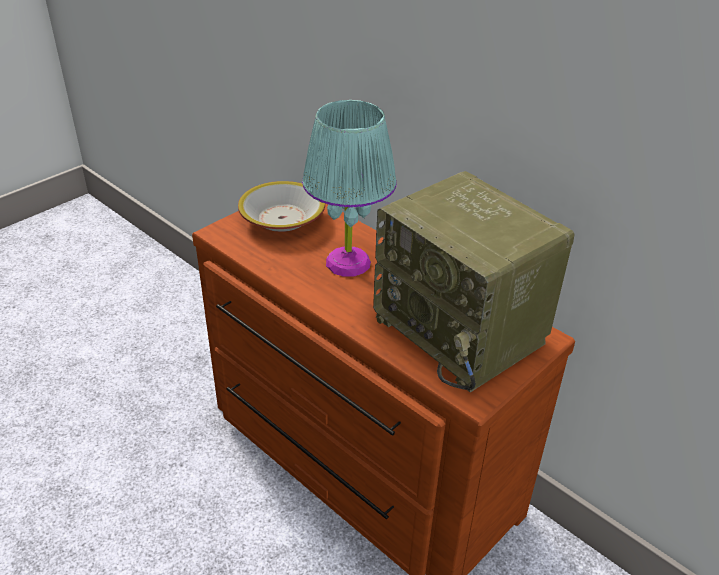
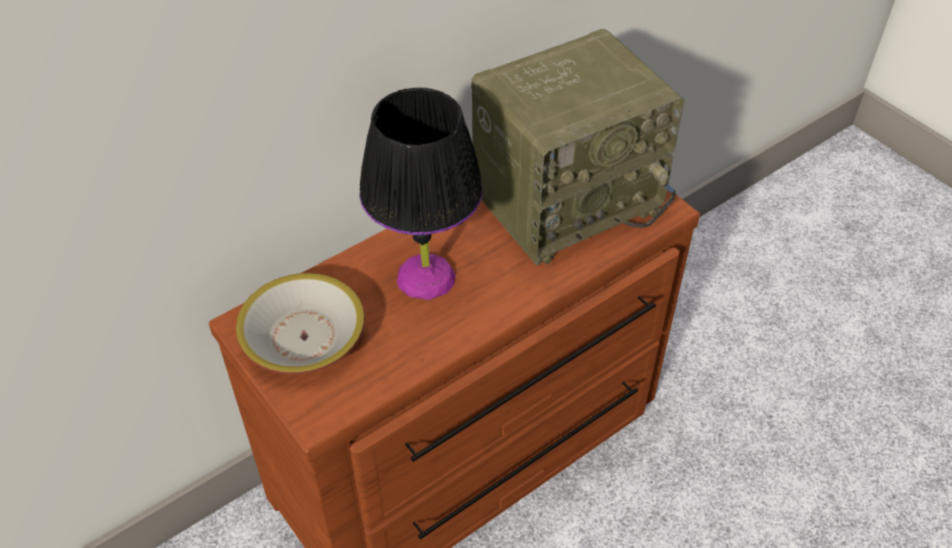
camera: 80 degrees left, 10 degrees up
(349, 262) = (426, 276): turquoise table lamp -> black table lamp

